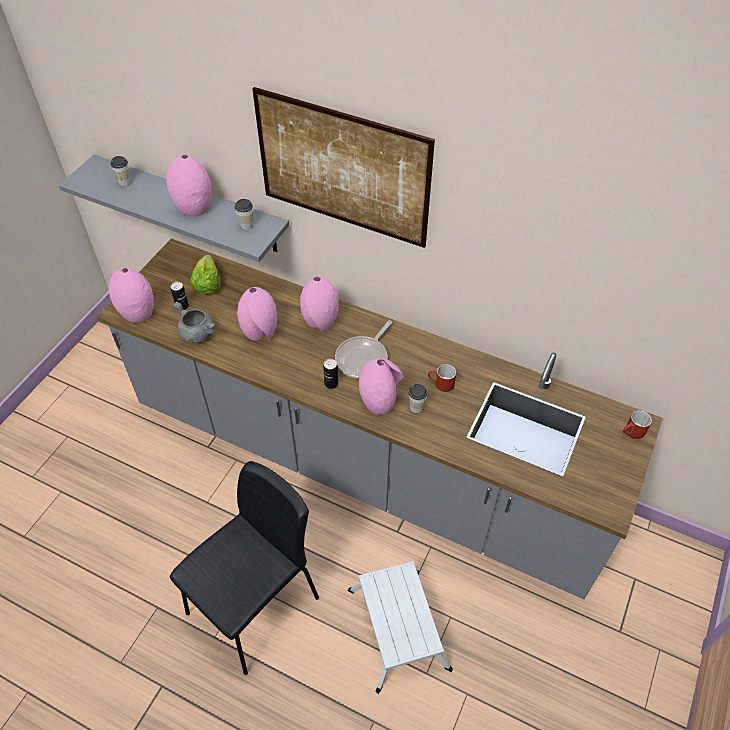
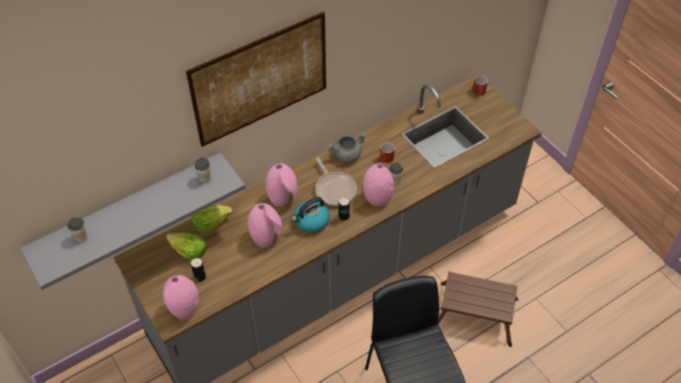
camera: 60 degrees left, 0 degrees up
(195, 208) = (157, 202): pink vase -> none
(197, 334) = (237, 278): grey cooking pot -> grey cooking pot (347, 155)
(252, 283) = (211, 223): none -> lettuce
(305, 359) = (311, 221): none -> kettle
(398, 629) = (475, 313): white step ladder -> brown step ladder

